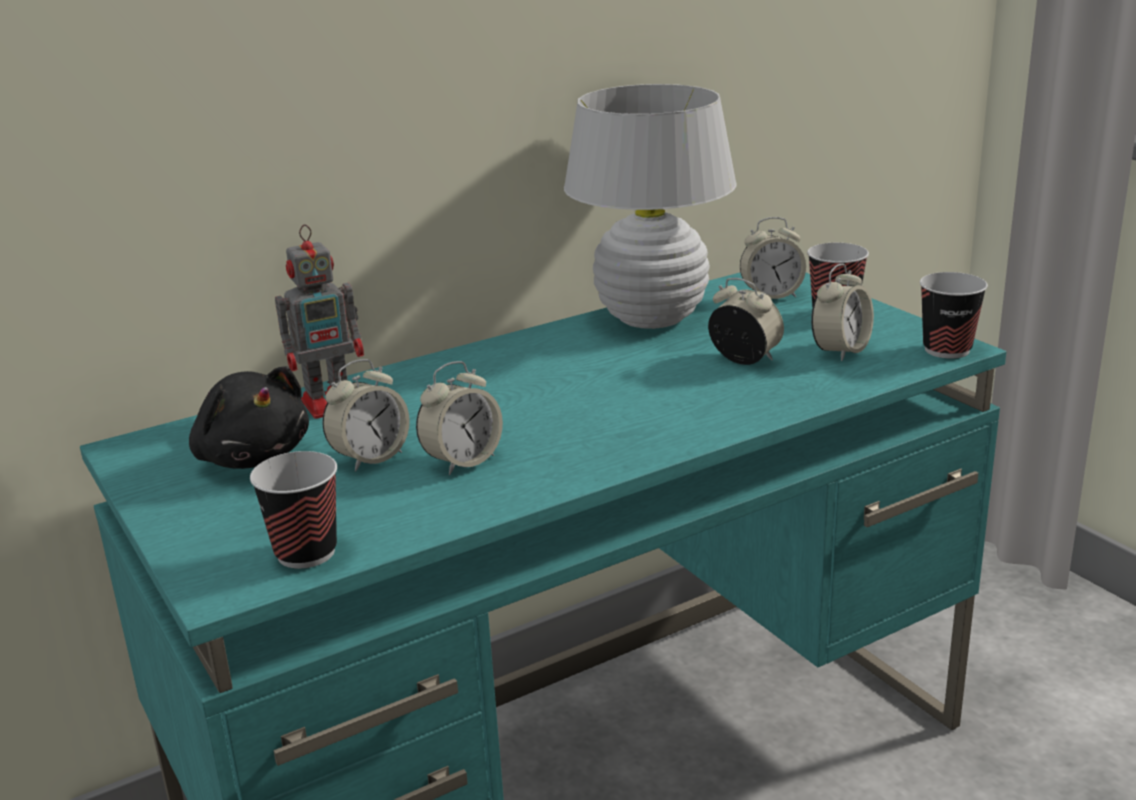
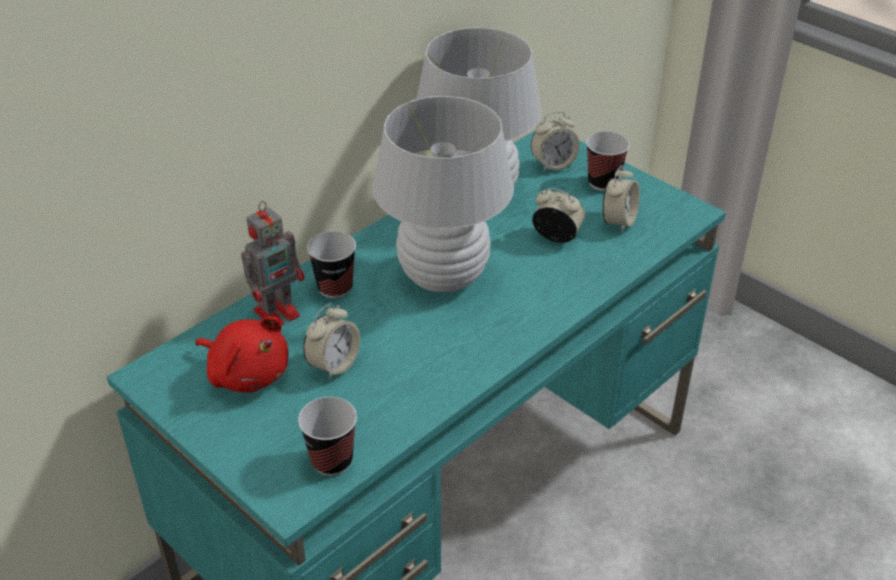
camera: 15 degrees left, 15 degrees up
(252, 457) = (247, 373): black plush toy -> red plush toy
(462, 461) = (400, 361): alarm clock -> none
(568, 387) = (443, 277): none -> white table lamp
(947, 350) = (688, 214): cup -> cup (335, 287)

